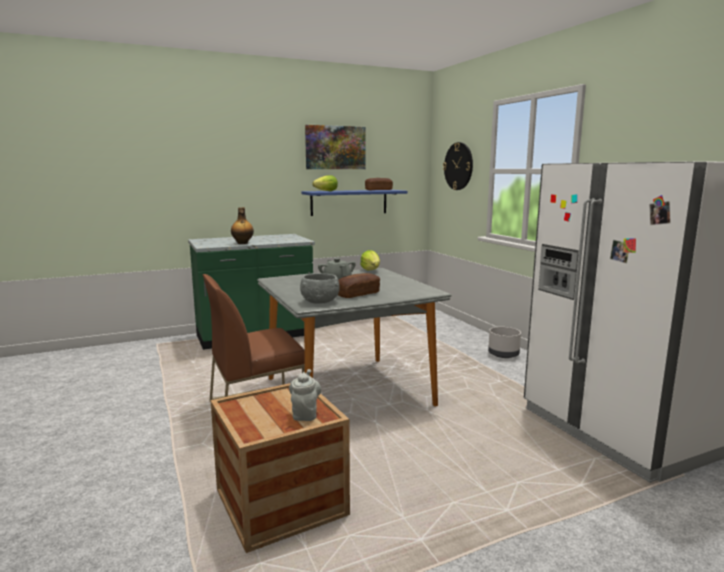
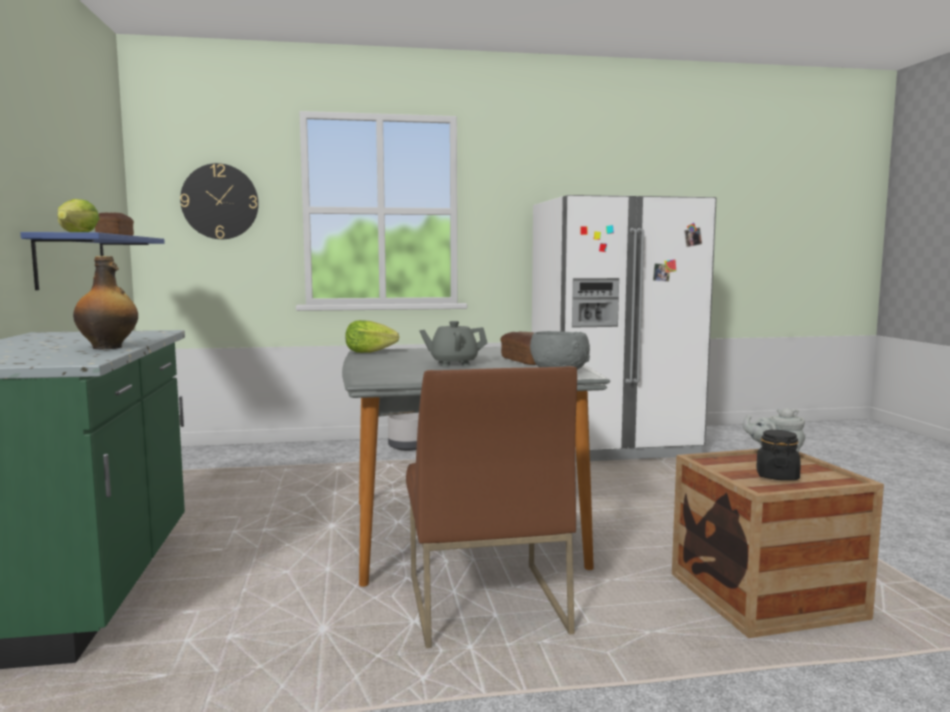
camera: 75 degrees left, 5 degrees down
(263, 411) = (777, 476): none -> black jar
(335, 147) = (49, 141): picture -> none

